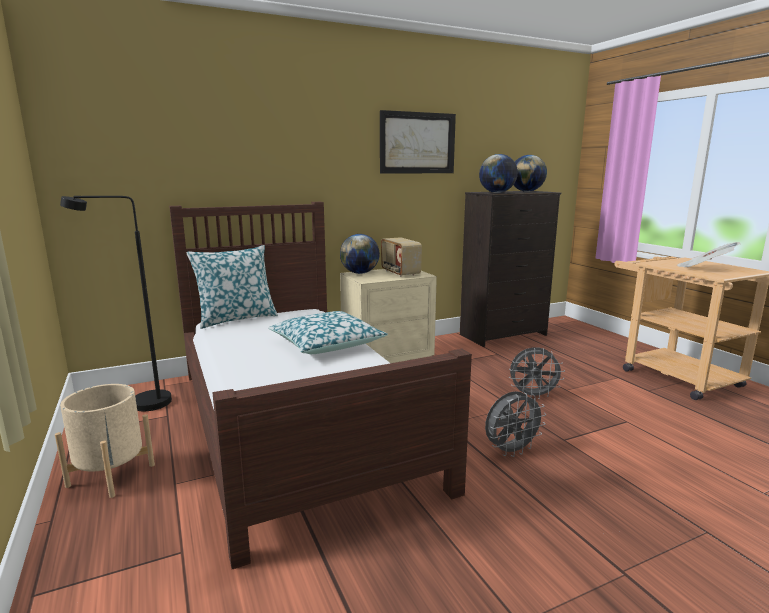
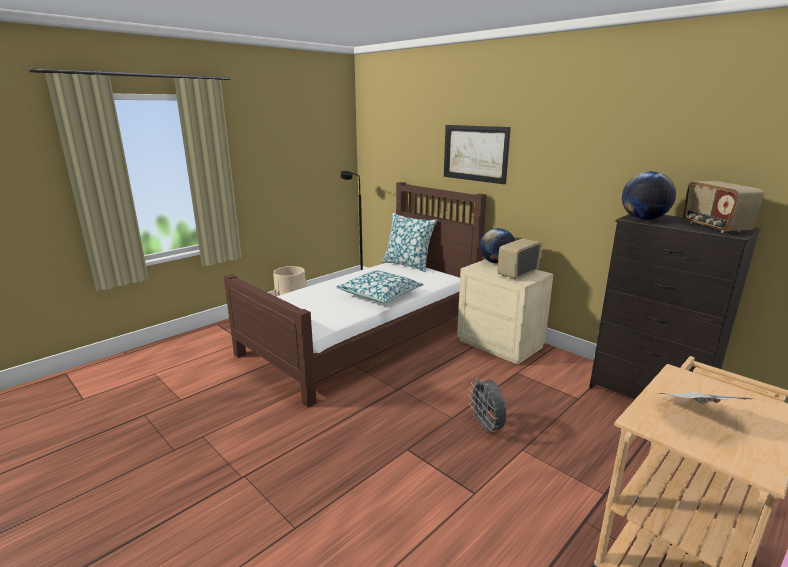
camera: 70 degrees right, 5 degrees up
(417, 143) = (587, 149): picture -> picture (475, 153)
(511, 451) = (373, 422): grey fan -> none
(527, 191) = (714, 227): globe -> radio

